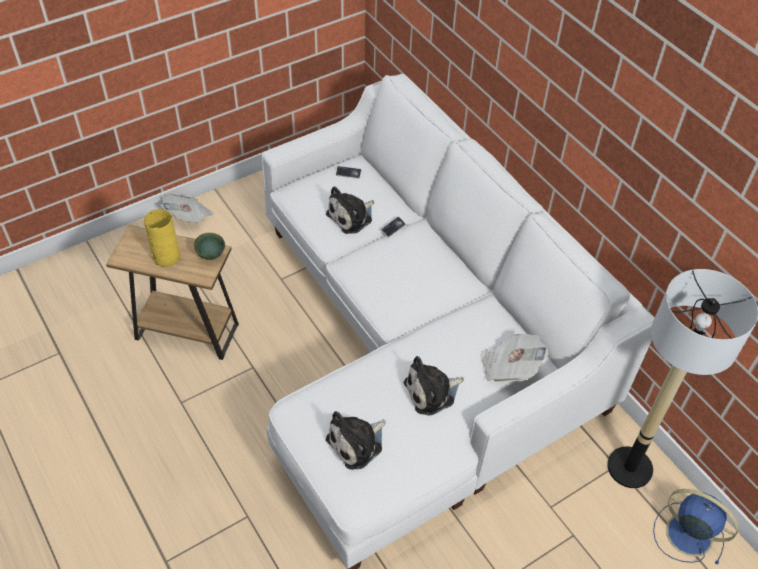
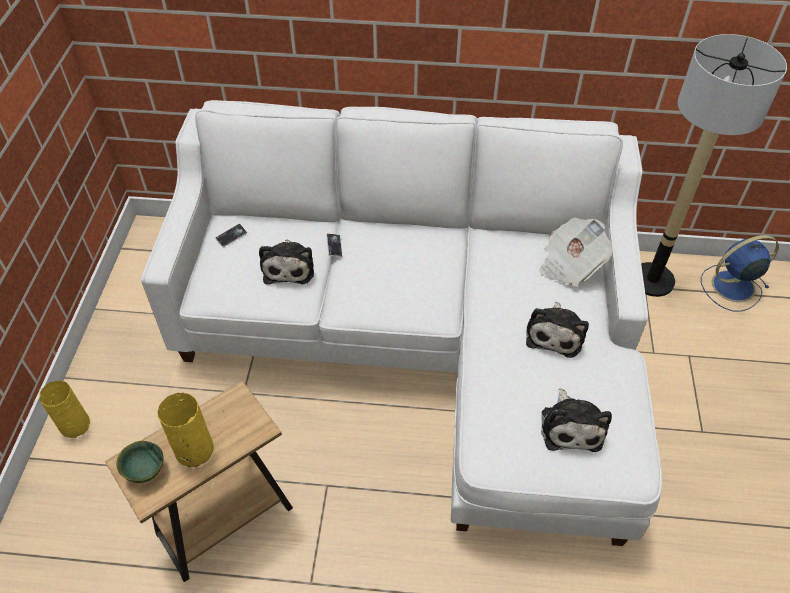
camera: 50 degrees left, 0 degrees up
(189, 217) = (75, 424): newspaper -> yellow vase
(211, 255) = (236, 405): green bowl -> green bowl (145, 471)

